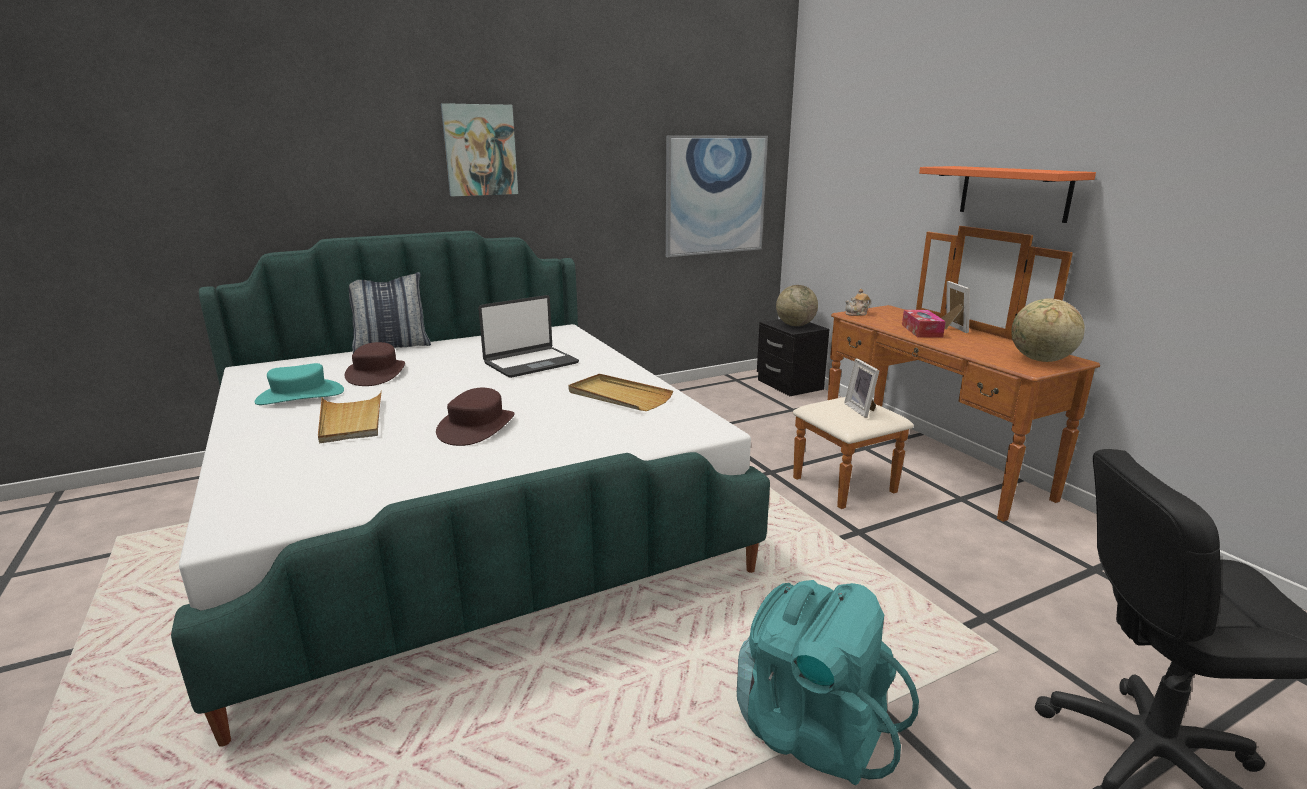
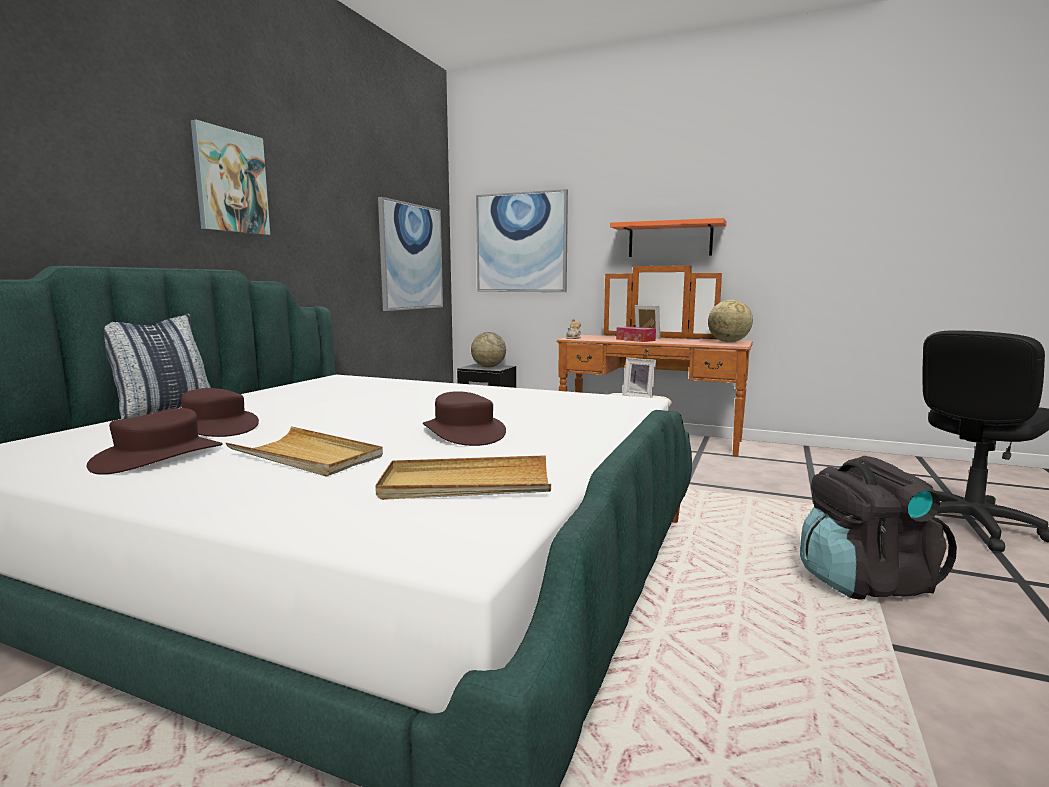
camera: 40 degrees left, 10 degrees down
(300, 396) = (159, 457): turquoise hat -> brown hat
(530, 363) = (378, 396): laptop -> none
(618, 396) = (521, 399): beige tray -> beige tray (466, 484)
(812, 729) = (864, 582): turquoise backpack -> black backpack
(849, 179) = (521, 243): none -> picture

